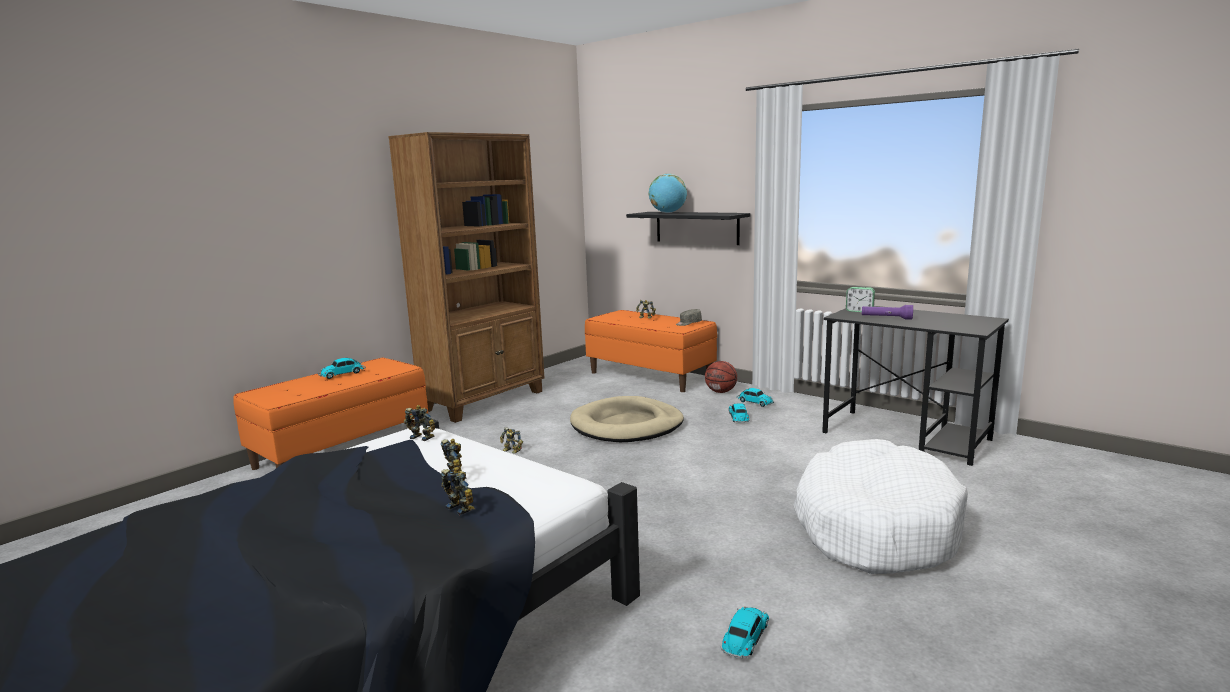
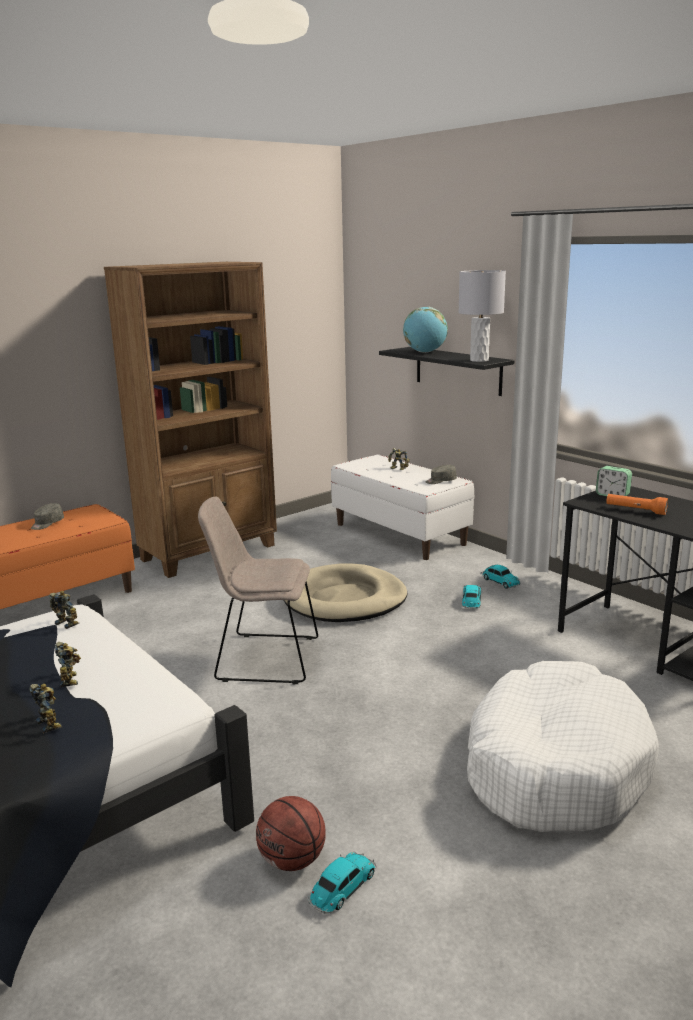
camera: 10 degrees right, 5 degrees up
(343, 374) = (47, 524): toy car -> grey cap
(511, 451) = (208, 621): toy robot -> none
(577, 474) = (263, 658): none -> beige chair
(650, 376) = (400, 534): orange bench -> white bench
(721, 214) = (479, 360): none -> grey table lamp
(721, 392) = (468, 563): basketball -> basketball (292, 860)
(886, 318) = (635, 510): purple flashlight -> orange flashlight

